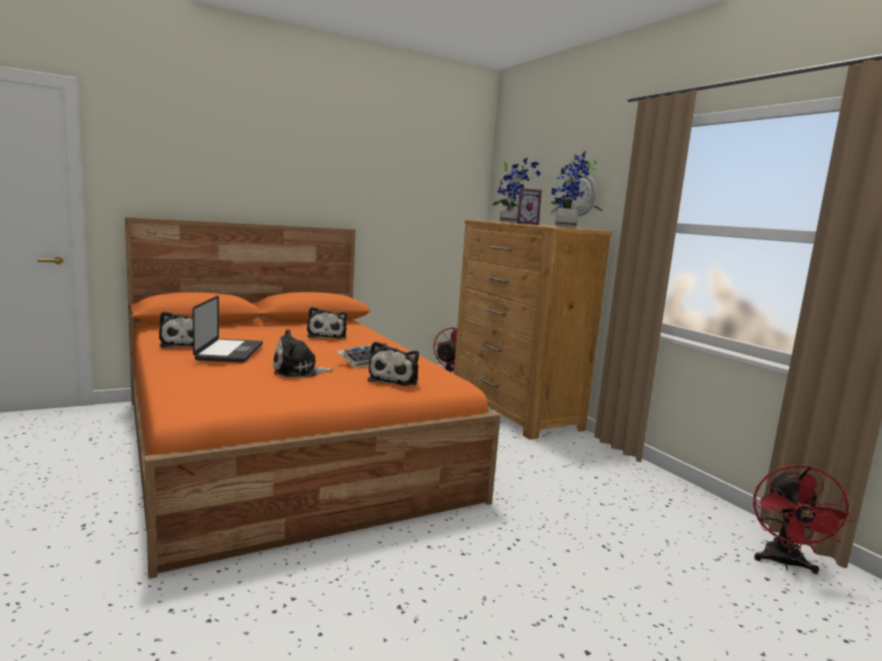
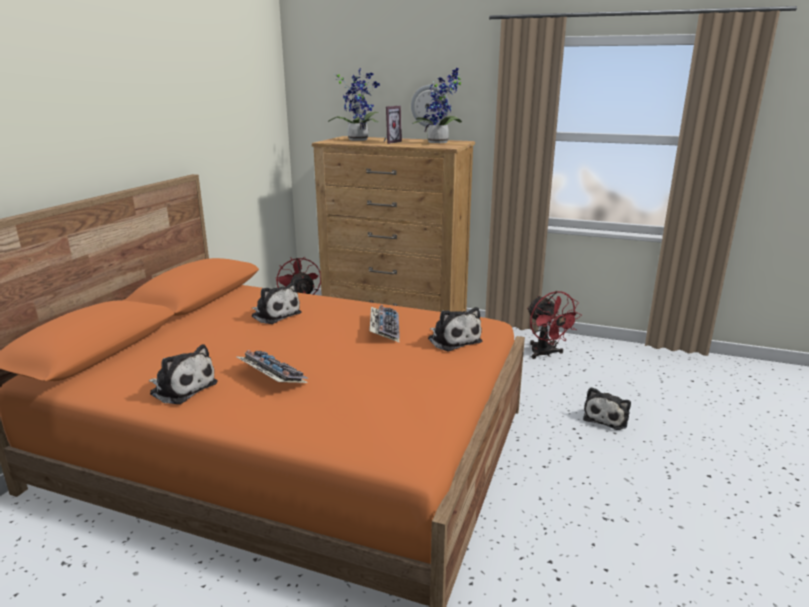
camera: 40 degrees left, 10 degrees up
(230, 352) = (270, 375): laptop -> keyboard
(298, 371) = (373, 367): plush toy -> plush toy (607, 418)
(784, 563) = (684, 367): red fan -> red fan (546, 354)

